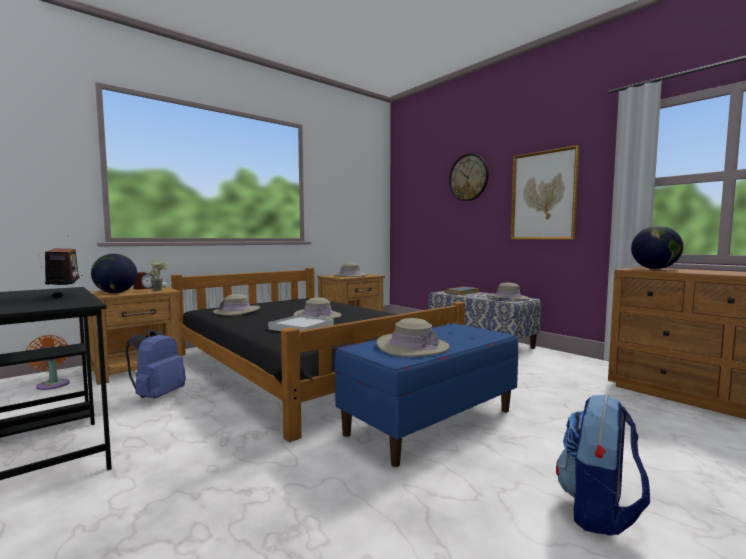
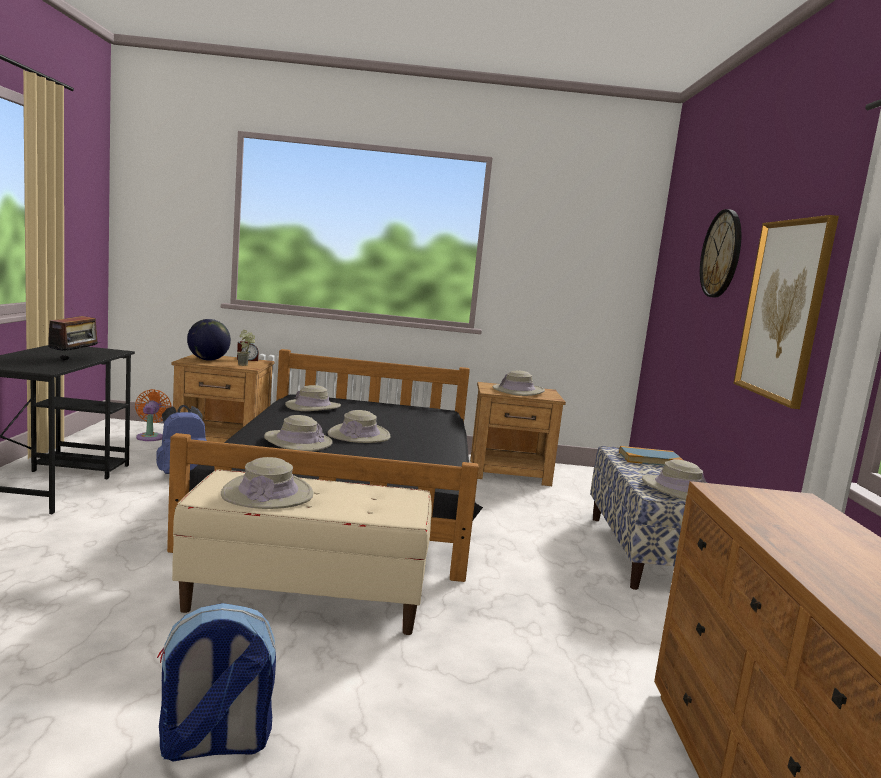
camera: 40 degrees right, 5 degrees up
(301, 327) = (298, 442): white tray -> beige hat
(430, 421) = (306, 598): blue bench -> beige bench
(655, 269) = (779, 504): globe -> none

